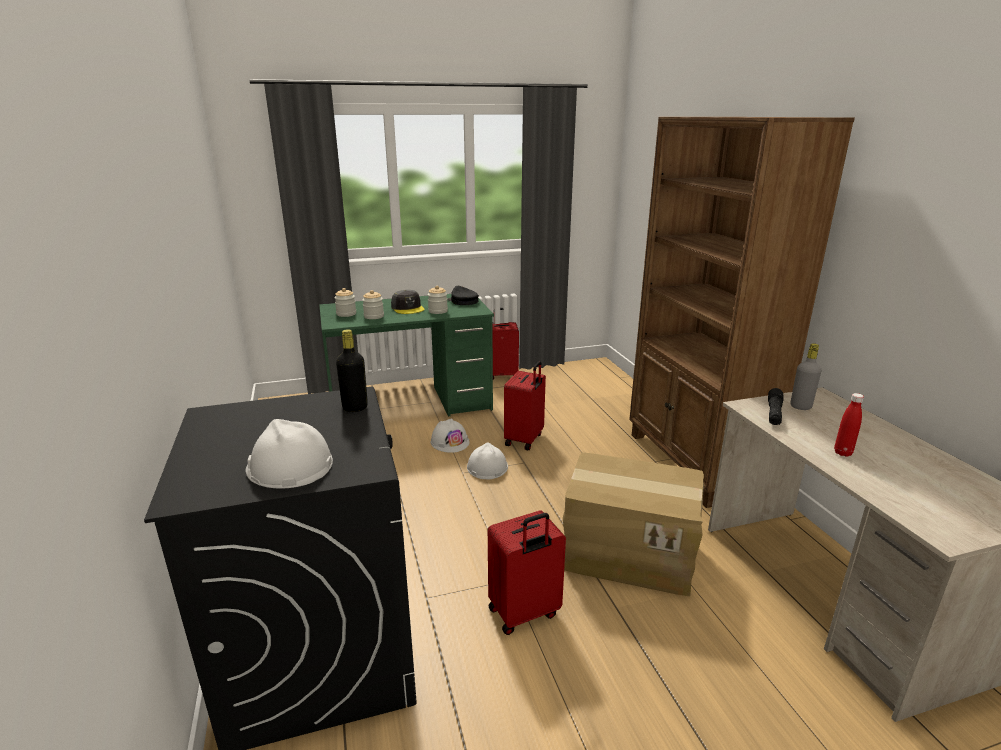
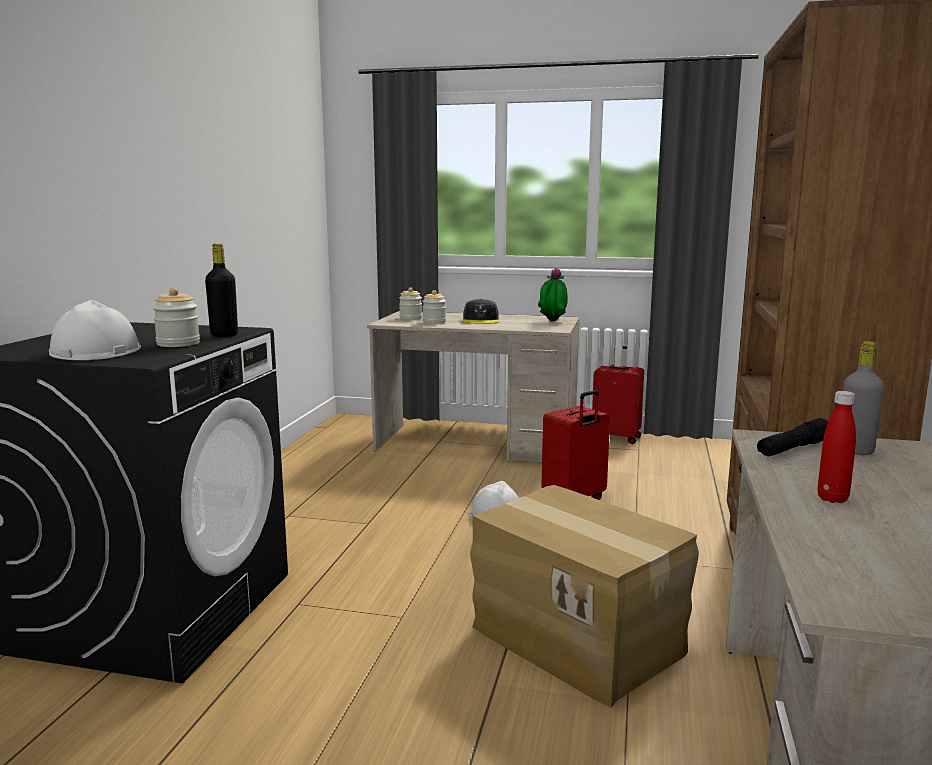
camera: 30 degrees right, 10 degrees down
(411, 405) = (477, 445): green desk -> beige desk
(438, 311) = (509, 325): jar -> jar (178, 344)
(450, 442) = (482, 483): white hard hat -> none
(462, 301) = (552, 321): black cap -> potted plant
(524, 613) = (380, 651): red suitcase -> none

